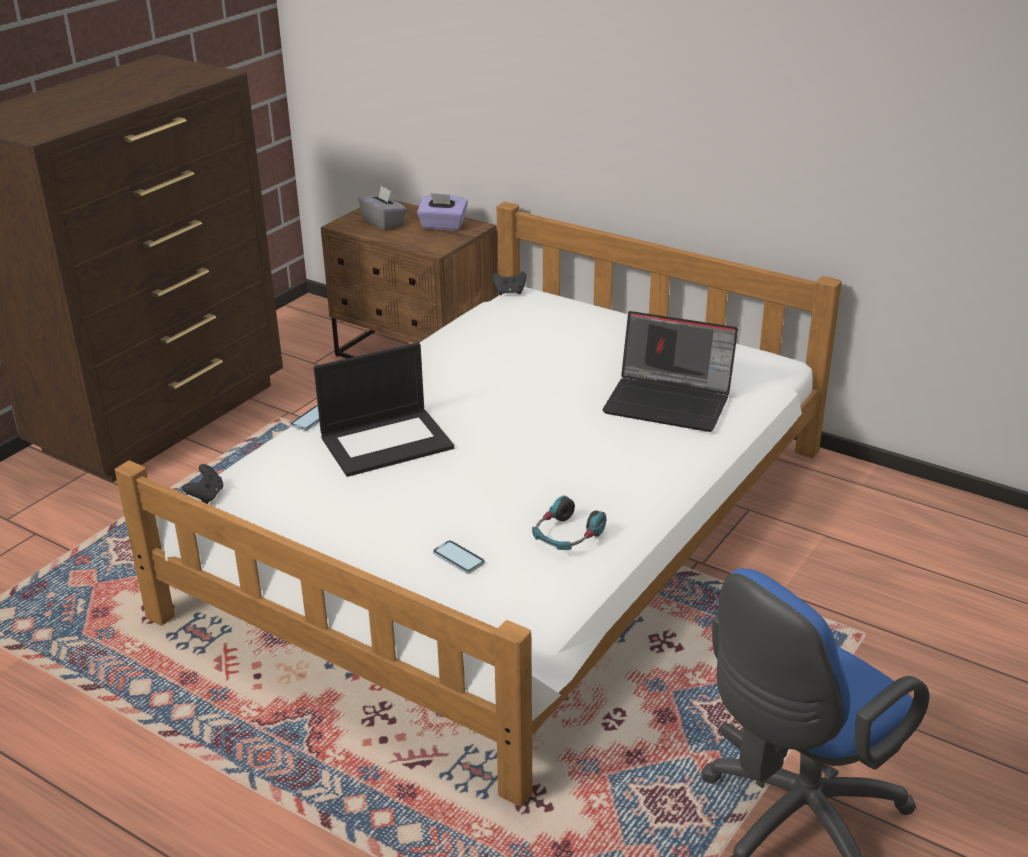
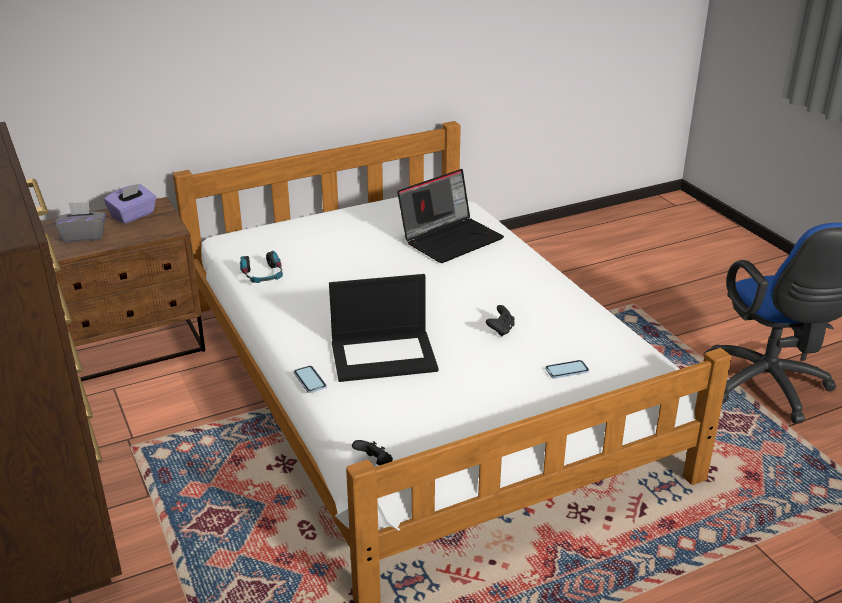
camera: 60 degrees left, 0 degrees up
(387, 441) = (384, 355): laptop -> laptop turned 75 degrees clockwise
(509, 292) = (217, 243): black game controller -> black game controller (501, 330)
(567, 536) = (573, 323): headphones -> headphones (263, 276)

